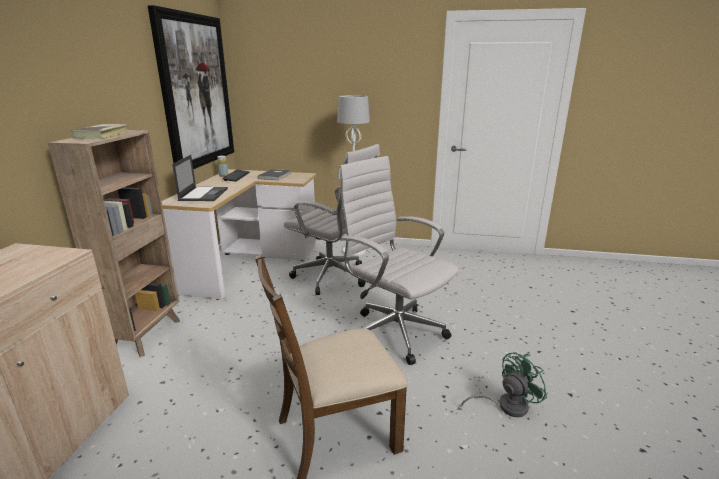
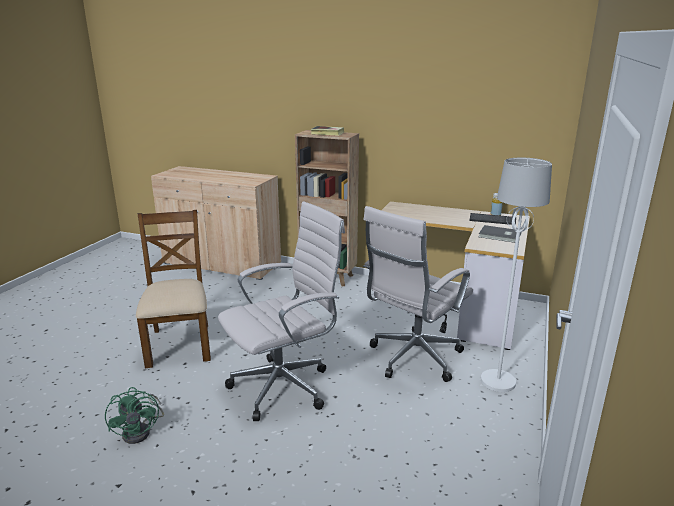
camera: 100 degrees right, 0 degrees up
(196, 92) = (495, 120): picture -> none
(203, 194) = (418, 212): laptop -> none

